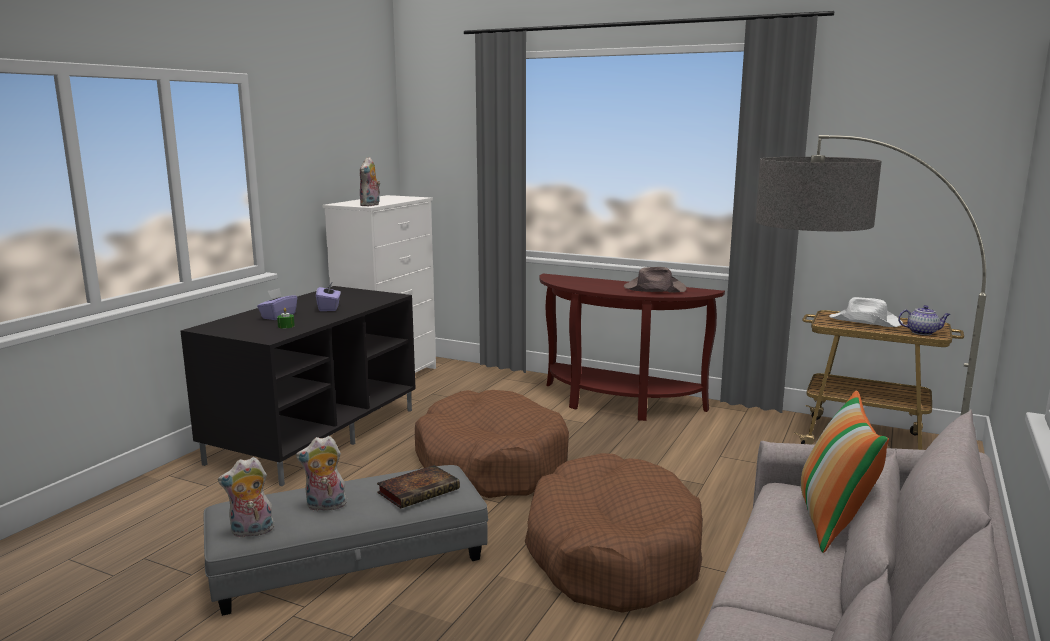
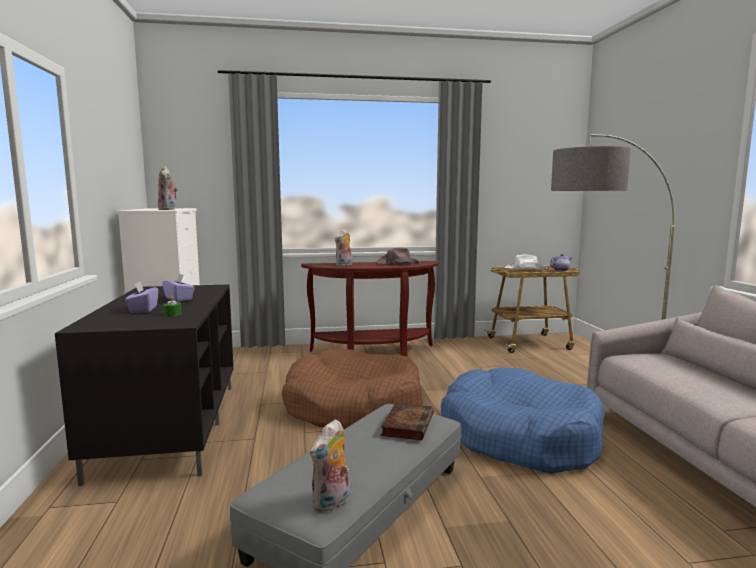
camera: 35 degrees left, 5 degrees down
(325, 506) = (359, 460): plush toy -> plush toy (344, 265)
(612, 552) = (519, 437): brown dog bed -> blue dog bed
(833, 522) = (680, 365): pillow -> none

